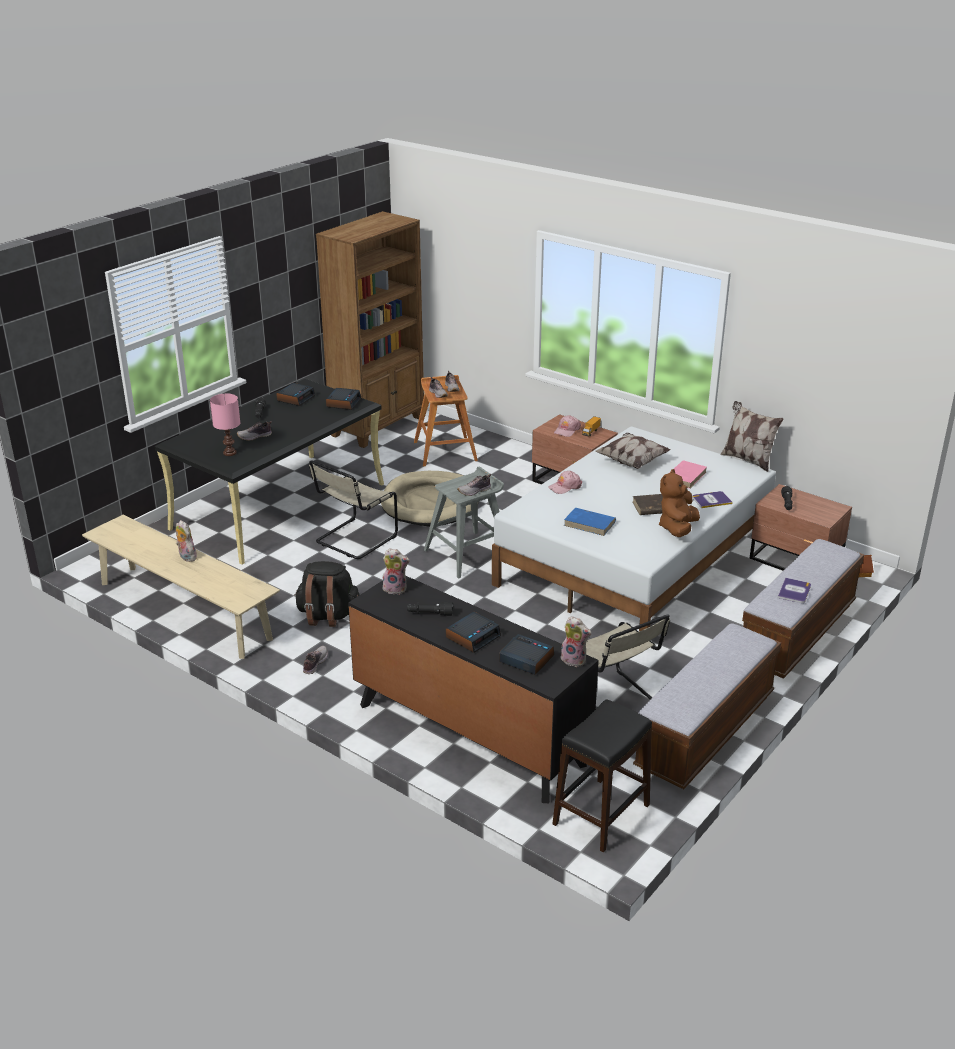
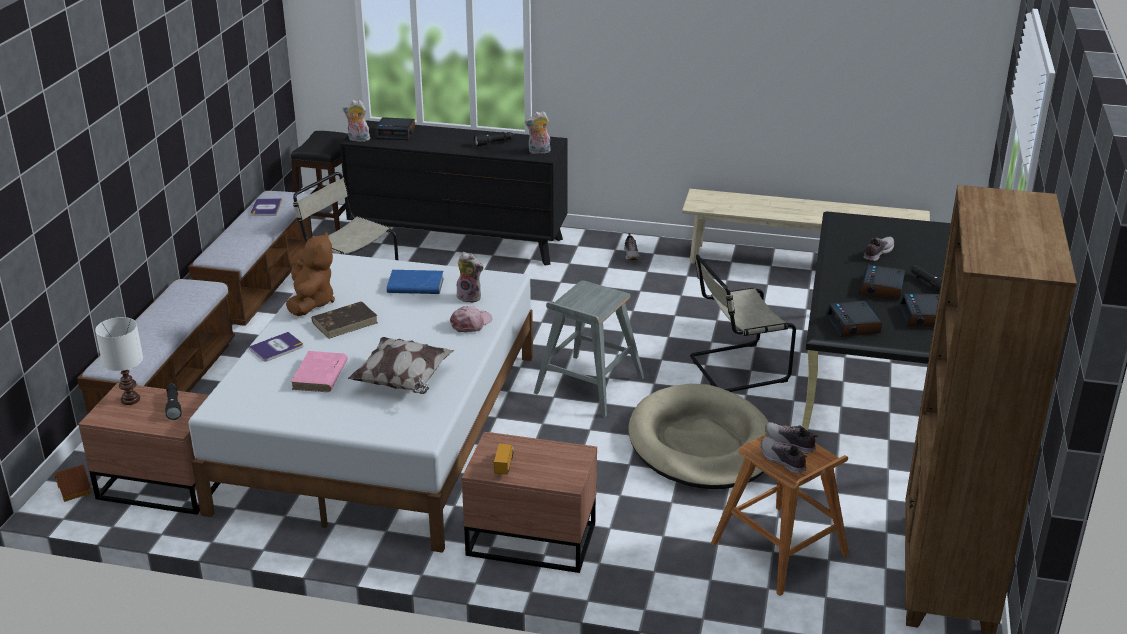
camera: 155 degrees right, 0 degrees up
(186, 557) = (802, 214): plush toy -> plush toy (470, 297)
(229, 453) = (869, 229): pink table lamp -> none
(328, 616) = (666, 290): black backpack -> none
(354, 540) = (734, 369): beige chair -> beige chair turned 120 degrees counterclockwise
(473, 637) = (447, 137): alarm clock -> alarm clock (882, 288)
(475, 491) = (576, 297): shoe -> none
(567, 430) = (544, 459): pink cap -> none
(747, 460) = (232, 427): pillow -> none
(794, 591) = (171, 305): book -> book (266, 208)
(817, 514) = (131, 399): none -> white table lamp

